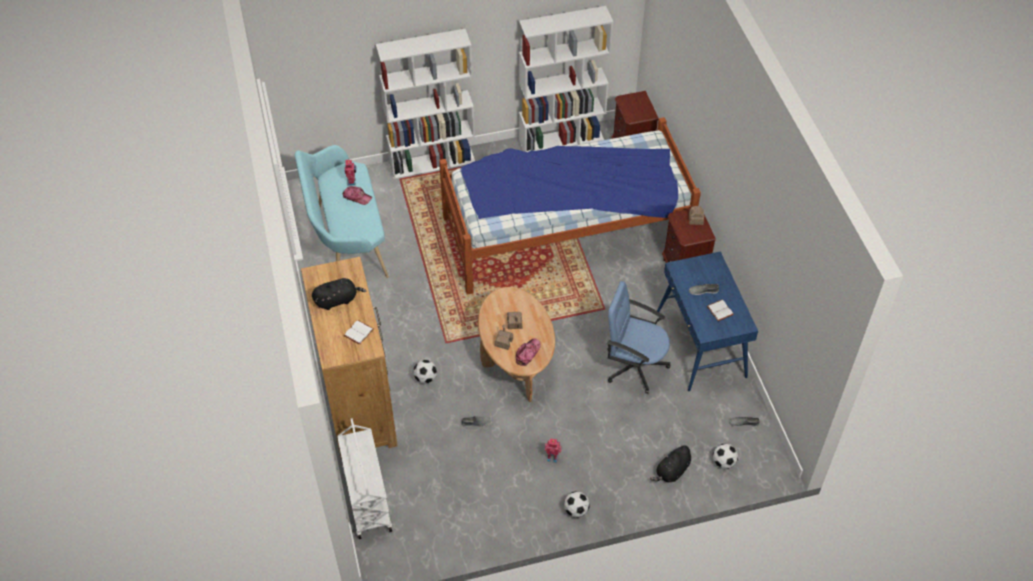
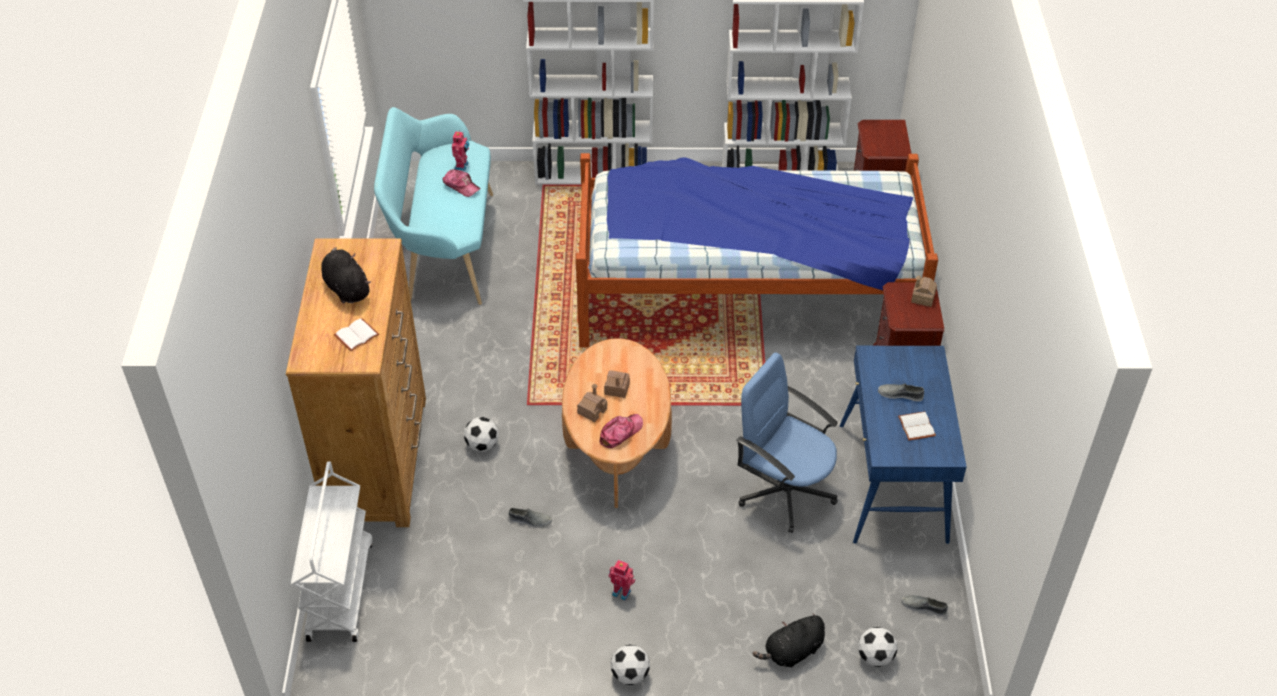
camera: 15 degrees right, 5 degrees down
(338, 300) = (346, 288): black plush toy -> black plush toy turned 120 degrees counterclockwise

